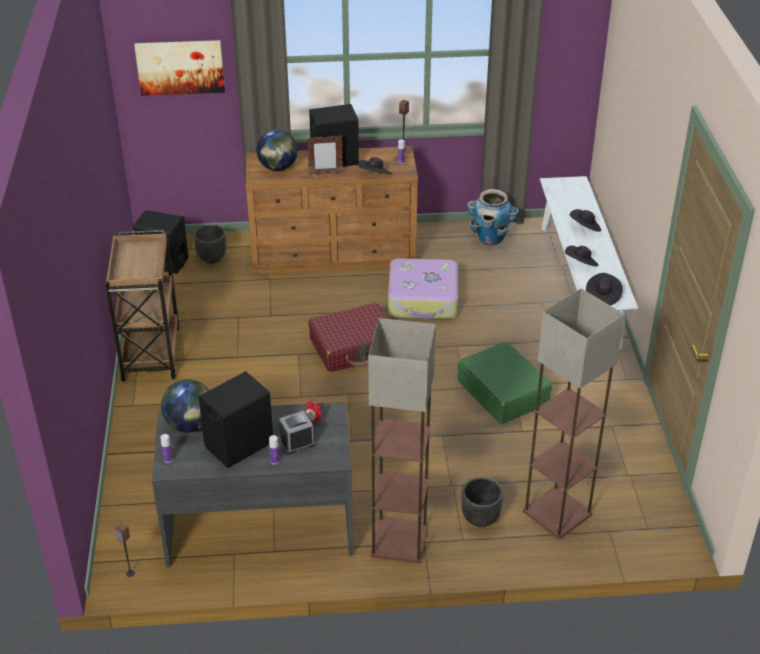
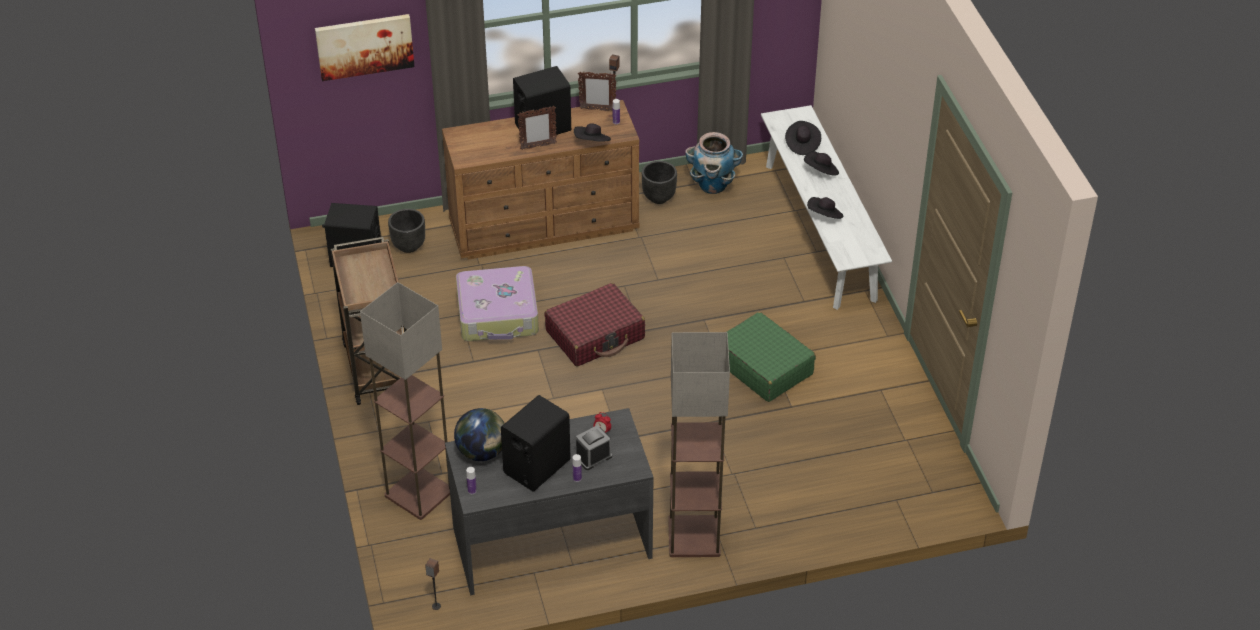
camera: 10 degrees left, 5 degrees up
(278, 168) = (483, 144): globe -> none
(387, 151) = (597, 109): none -> picture frame
(423, 299) = (656, 269): suitcase -> suitcase (498, 314)
(479, 519) = (768, 504): black planter -> black planter (658, 198)
(556, 513) = (841, 488): floor lamp -> floor lamp (418, 493)
(602, 296) = (854, 252): black hat -> black hat (802, 144)

